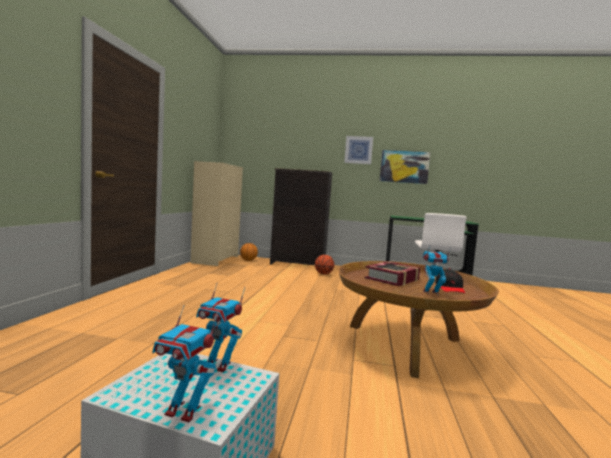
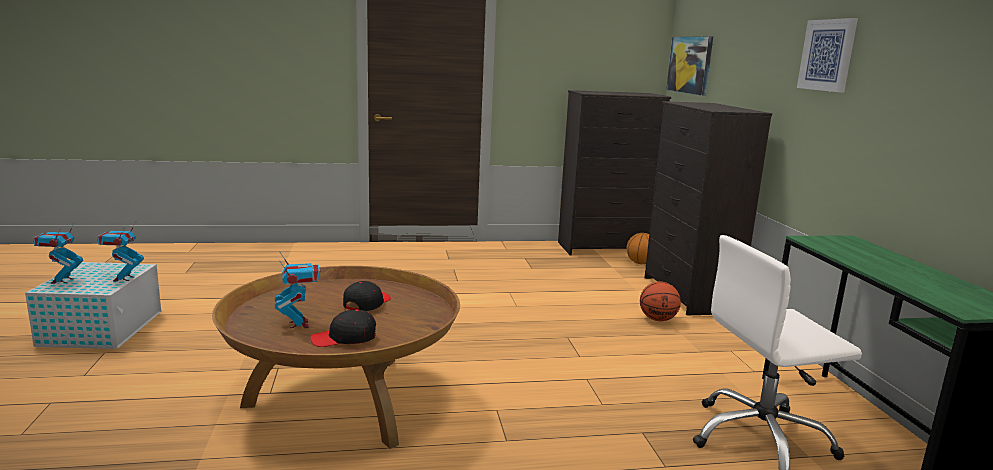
camera: 70 degrees right, 10 degrees up
(216, 259) = (605, 248): beige dresser -> black dresser
(392, 279) = (366, 303): book -> black cap
(404, 167) = (909, 102): picture -> picture (690, 65)

